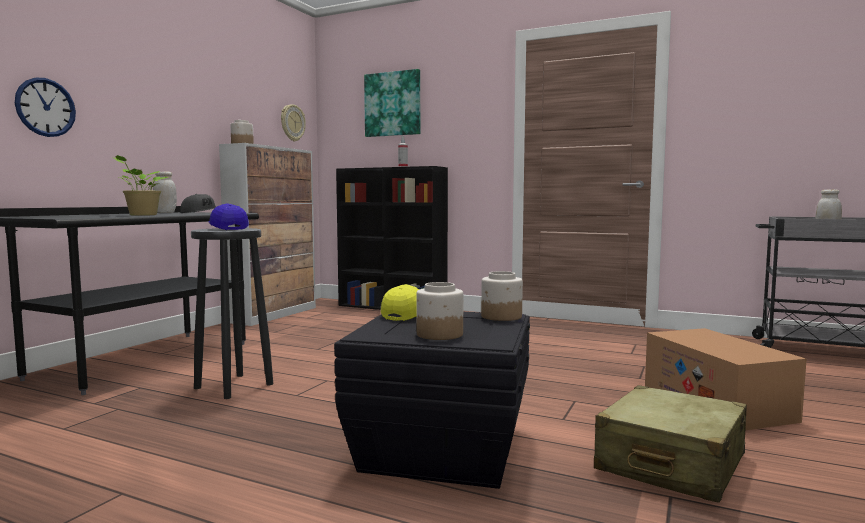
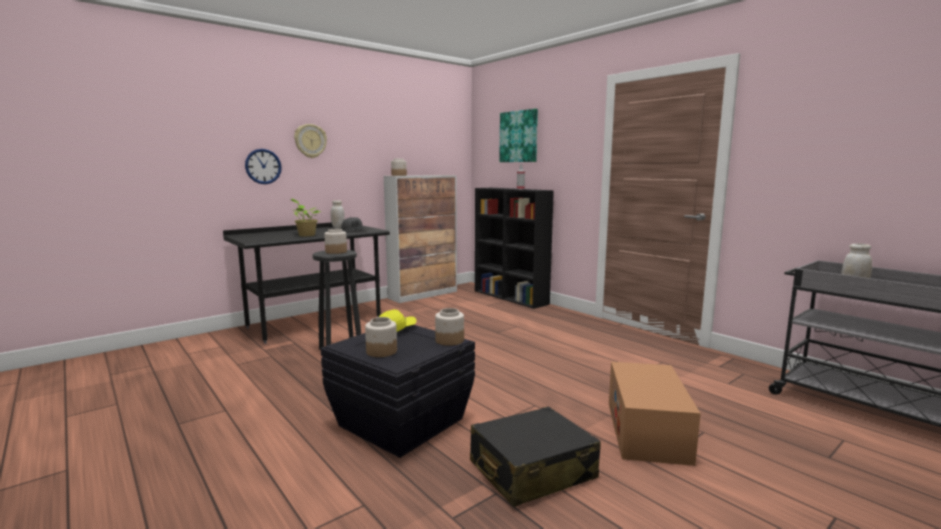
camera: 25 degrees right, 5 degrees up
(227, 229) = (336, 252): blue cap -> jar
(292, 123) = (447, 152): wall clock -> wall clock (310, 141)
(670, 463) = (531, 470): beige suitcase -> black suitcase

